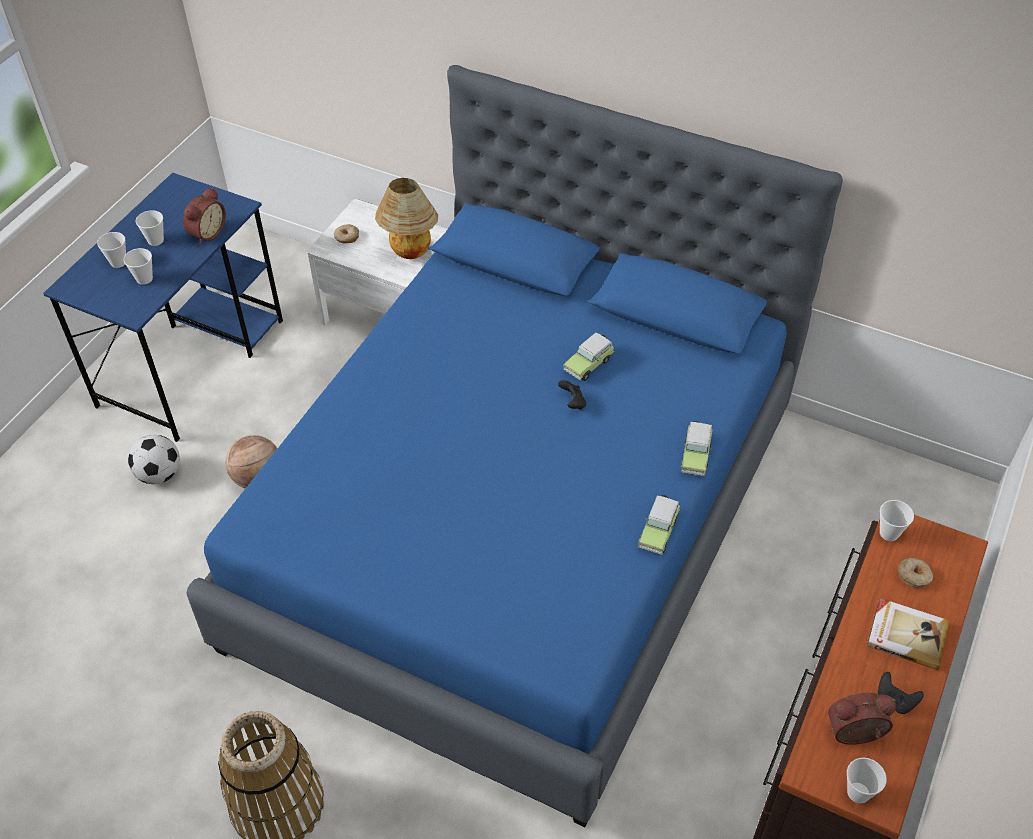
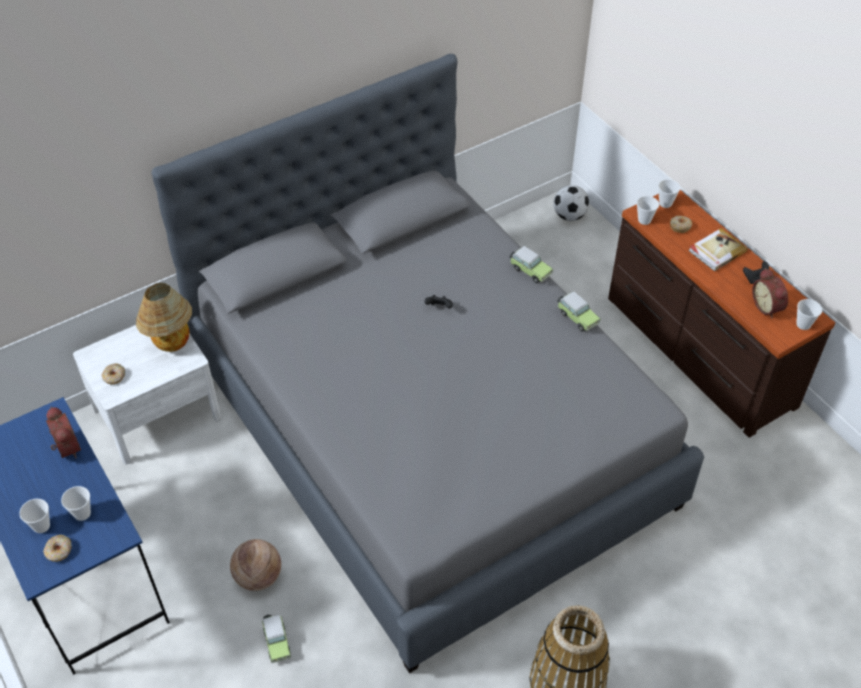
camera: 60 degrees left, 0 degrees up
(99, 286) = (59, 551): none -> donut
(155, 240) = (39, 488): cup -> cup (665, 203)
(160, 474) = (196, 649): football -> football (569, 215)
(519, 526) = (430, 430): blue bed -> grey bed
(589, 364) = (411, 283): toy car -> toy car (277, 641)
(855, 735) = (768, 306): alarm clock -> alarm clock turned 45 degrees counterclockwise

